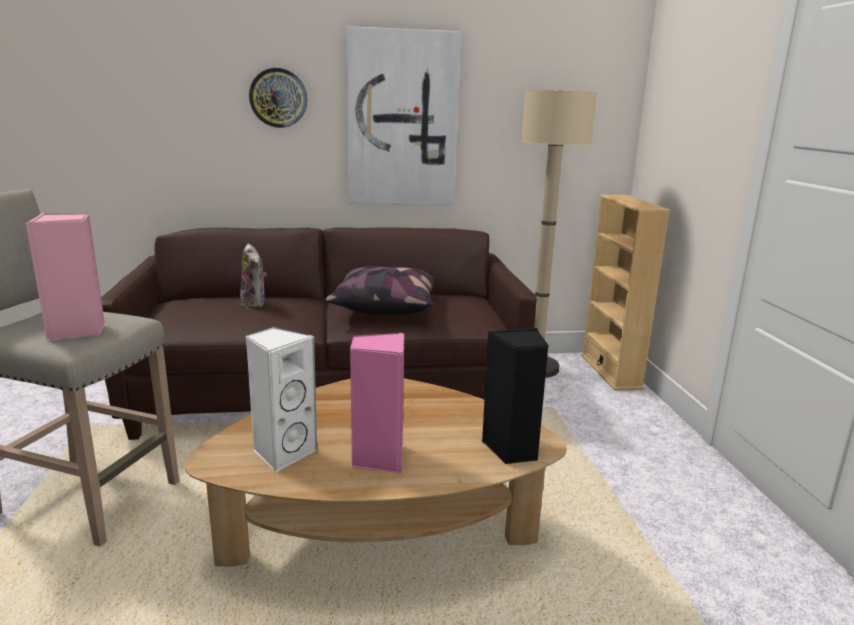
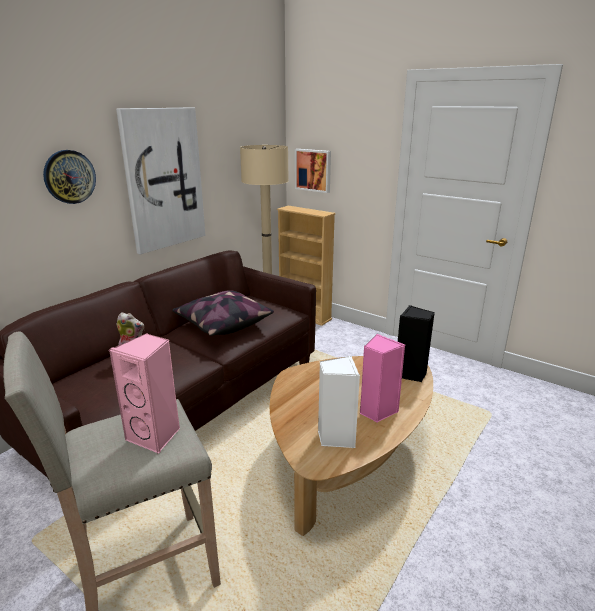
camera: 45 degrees left, 5 degrees up
(662, 139) = (313, 170): none -> picture

